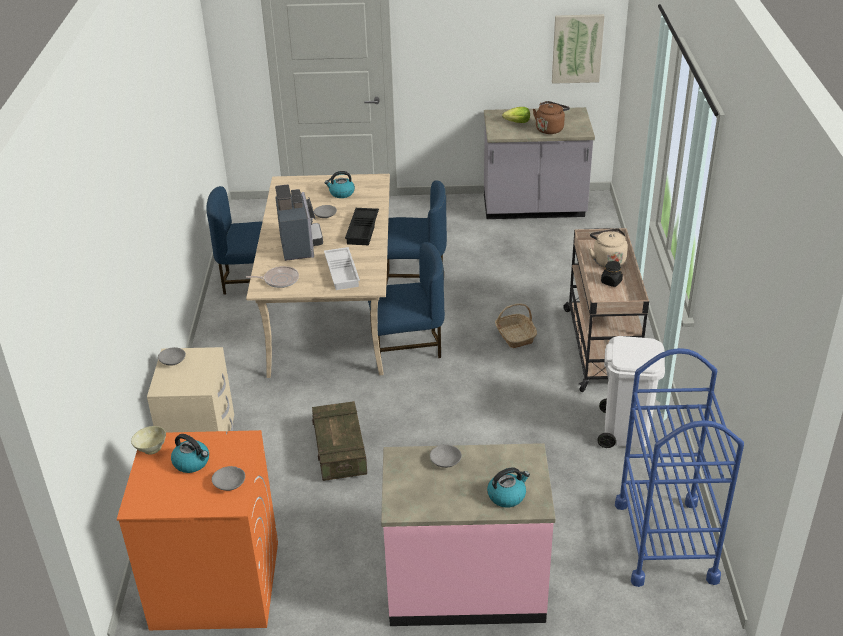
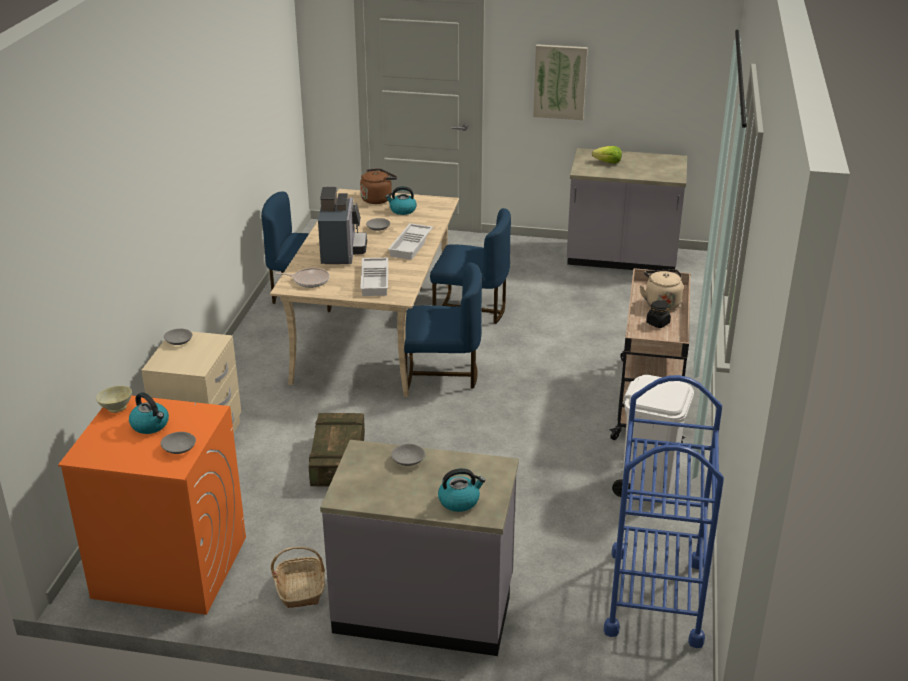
camera: 10 degrees right, 5 degrees down
(363, 230) = (411, 245): black tray -> white tray
(465, 585) = (424, 607): pink counter -> grey counter
(515, 336) = (559, 377): basket -> basket (301, 589)
(550, 129) = (640, 171): brown kettle -> brown kettle (377, 199)
(577, 48) = (680, 90): picture -> picture (560, 82)

